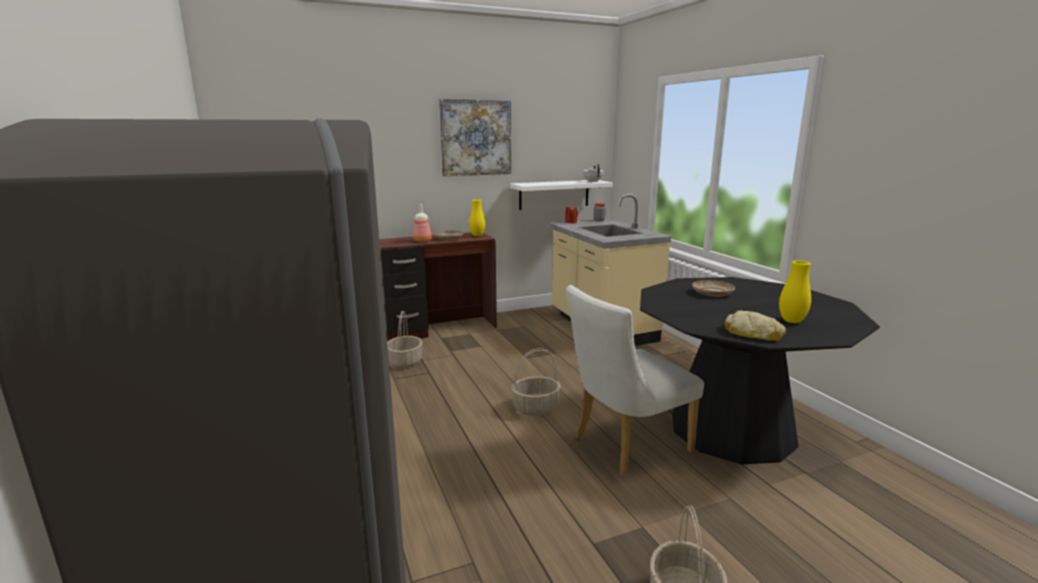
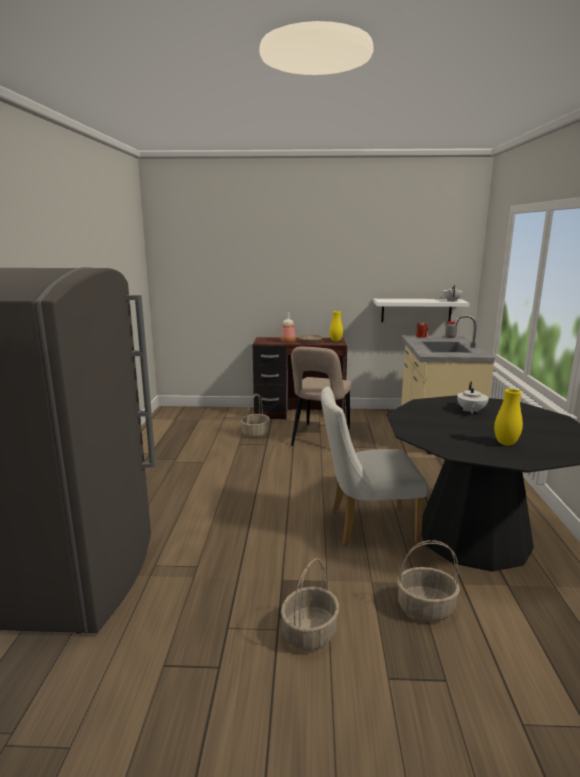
camera: 25 degrees right, 0 degrees up
(475, 138) = (344, 259): picture -> none
(487, 354) = (319, 438): none -> beige chair
(536, 407) = (322, 484): basket -> basket (426, 607)
(712, 293) = (470, 411): beige plate -> white teapot
(753, 333) = (452, 446): bread -> none

